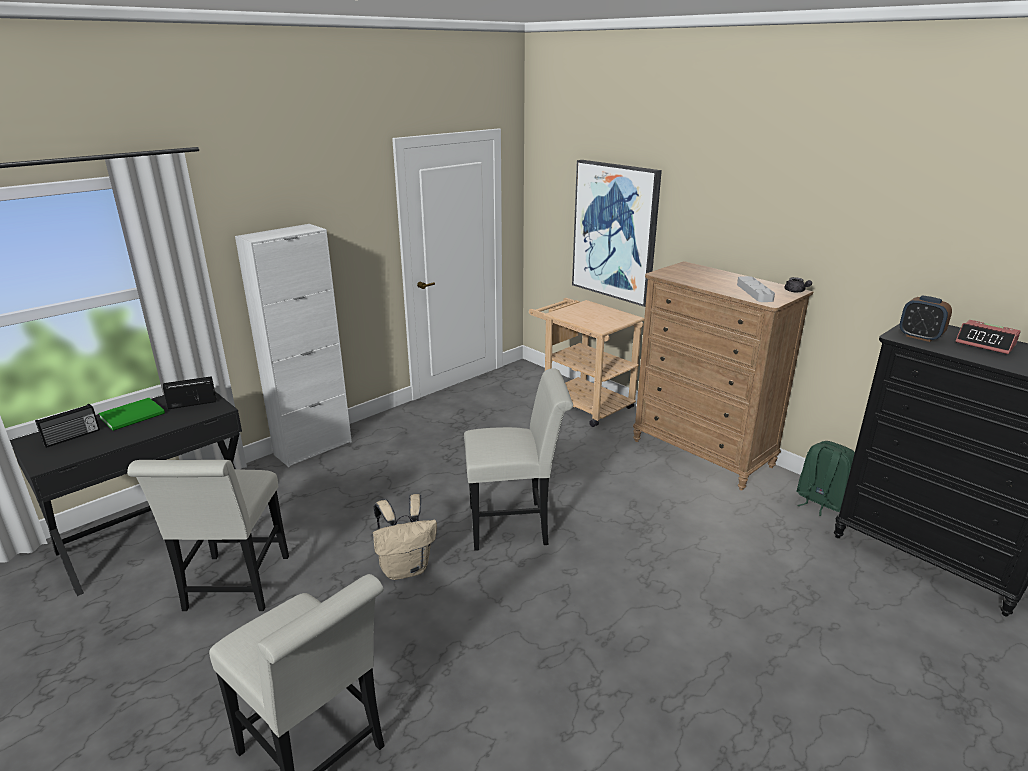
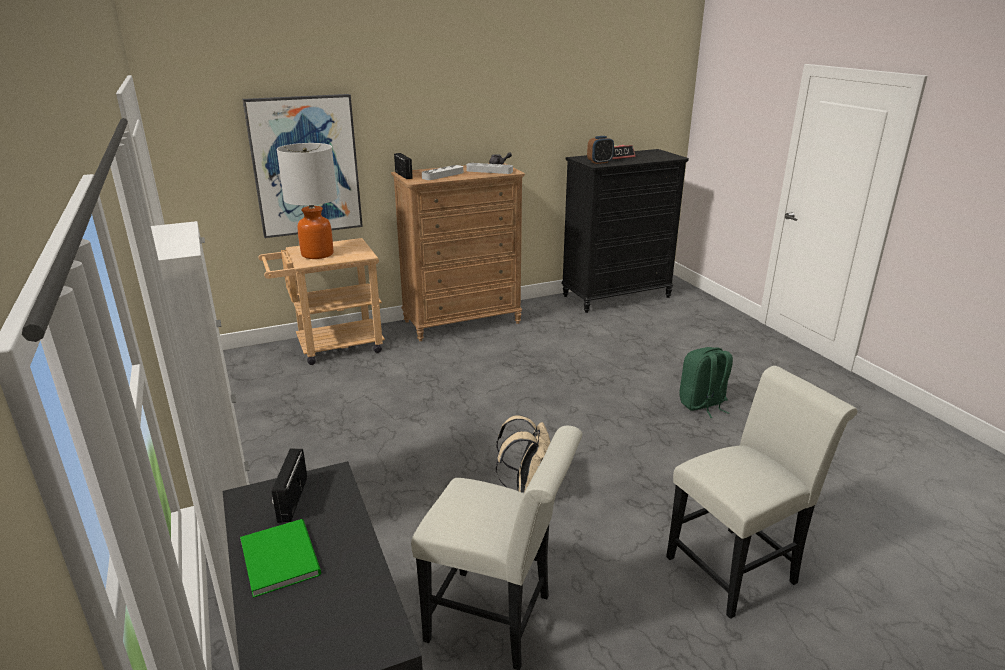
camera: 70 degrees left, 0 degrees up
(72, 437) = (307, 622): radio -> radio (404, 175)
(515, 525) = (499, 421): white chair -> none
(581, 313) = (317, 254): none -> table lamp
(701, 279) = (443, 175): none -> grey tray
(820, 501) = (548, 304): green backpack -> green backpack (702, 405)

